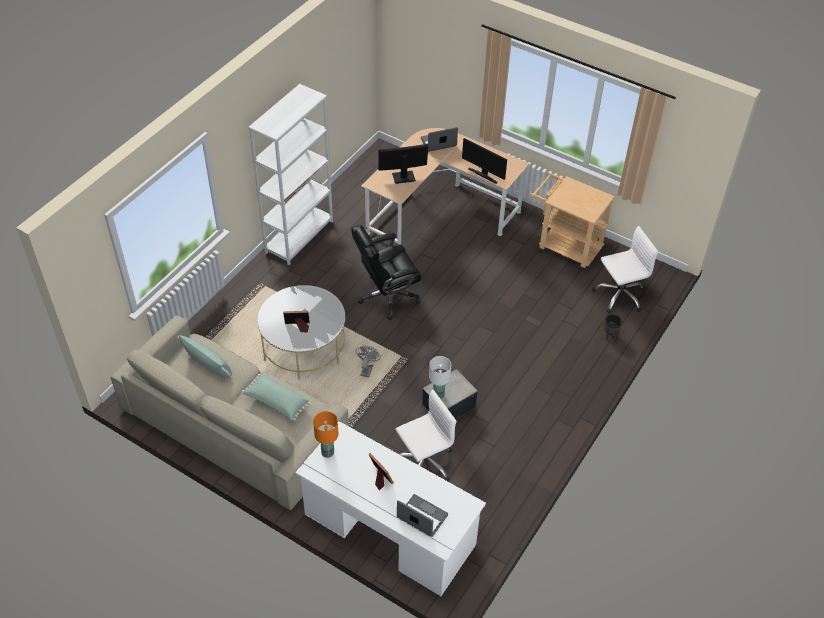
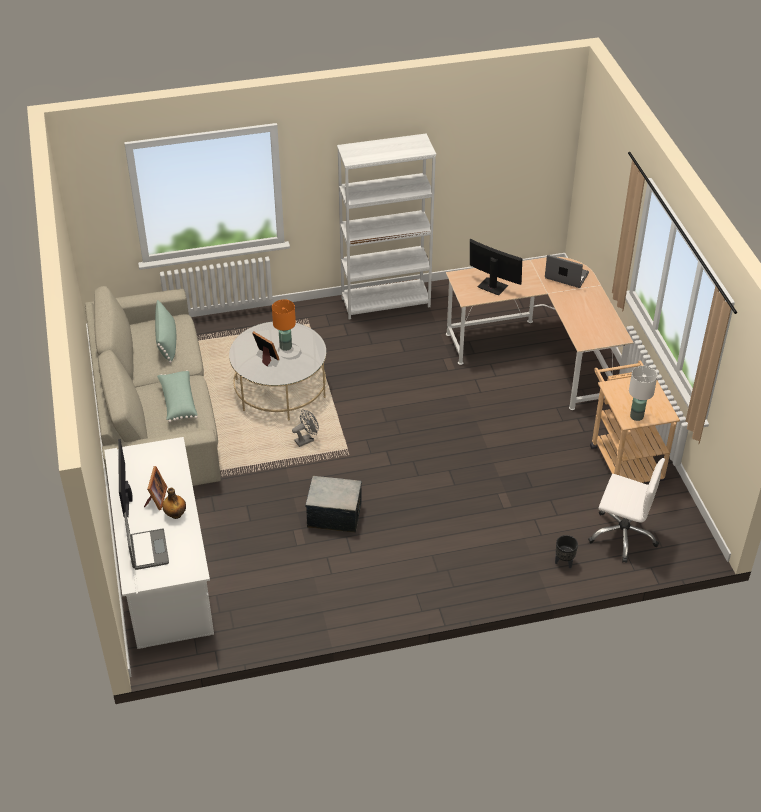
camera: 45 degrees right, 5 degrees down
(328, 452) = (145, 453): orange table lamp -> orange table lamp (285, 347)
(387, 296) = (398, 395): black office chair -> none
(407, 478) = (175, 514): none -> bottle
(424, 462) = (257, 542): white office chair -> none
(438, 394) = (318, 489): white table lamp -> white table lamp (637, 416)
(483, 175) = (572, 326): monitor -> monitor (128, 499)

